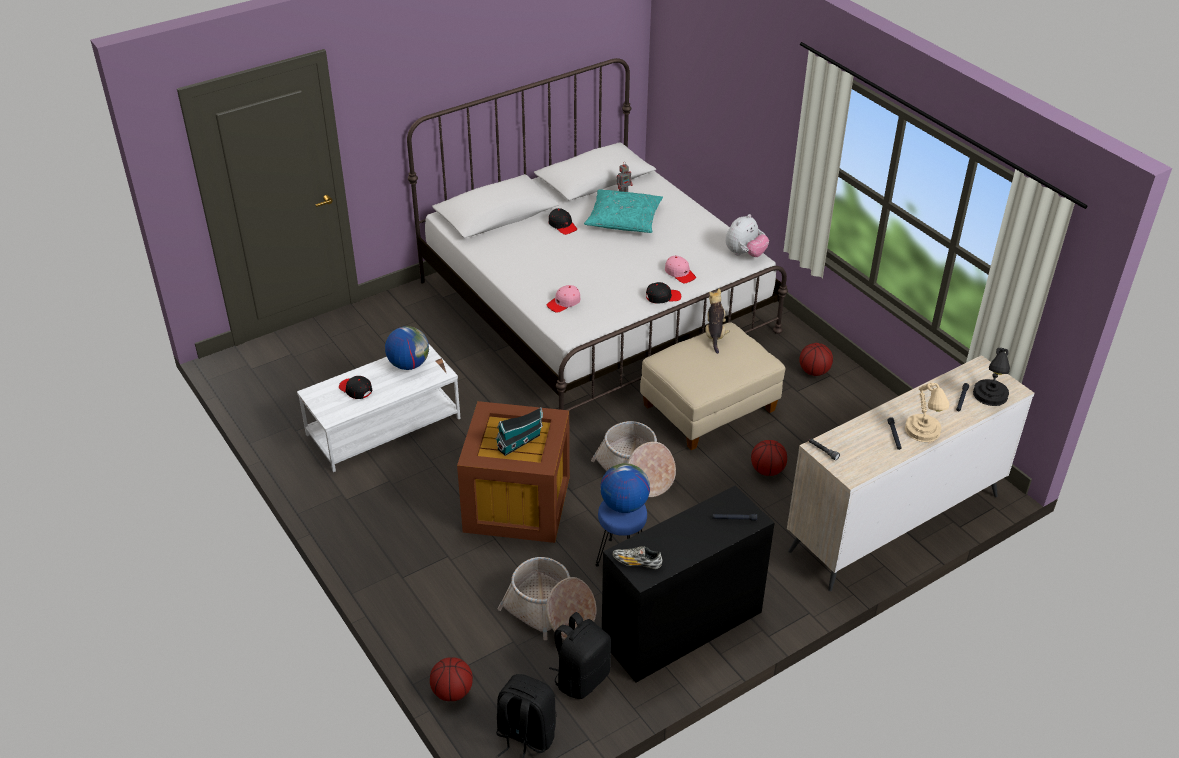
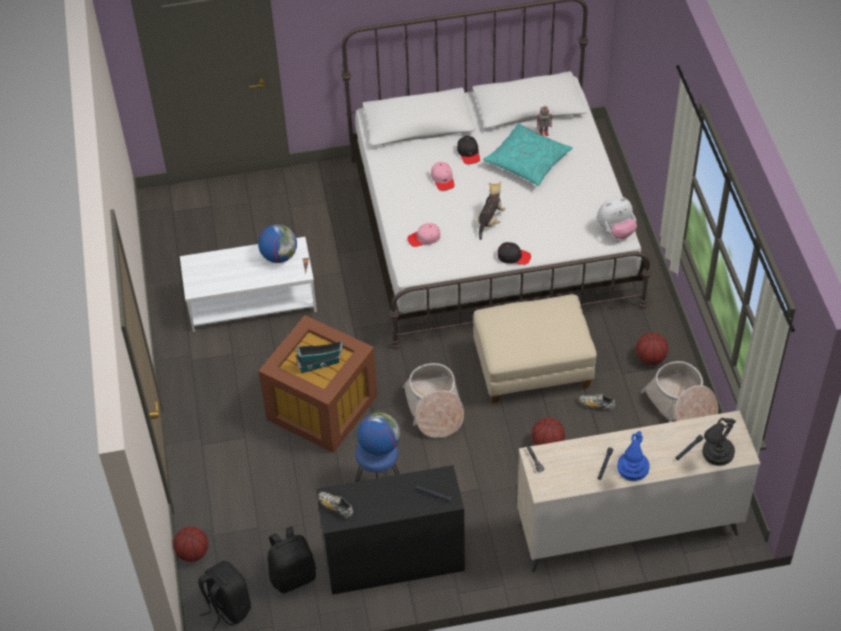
camera: 25 degrees right, 10 degrees up
(355, 390) = (225, 268): black cap -> none
(550, 612) = (298, 512): basket -> basket (681, 406)
(680, 273) = (543, 235): pink cap -> pink cap (443, 179)
(715, 335) = (548, 305): plush toy -> plush toy (490, 221)
(791, 424) = (596, 405): none -> shoe
(923, 432) = (632, 470): beige table lamp -> blue table lamp

